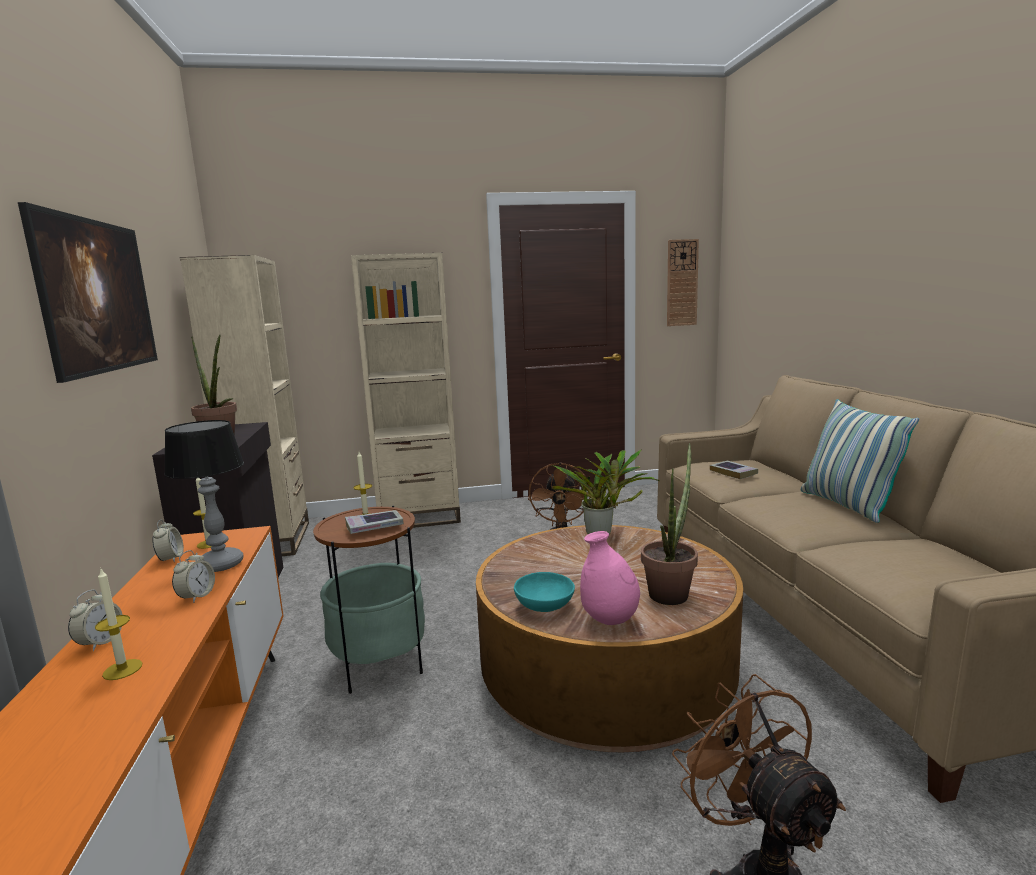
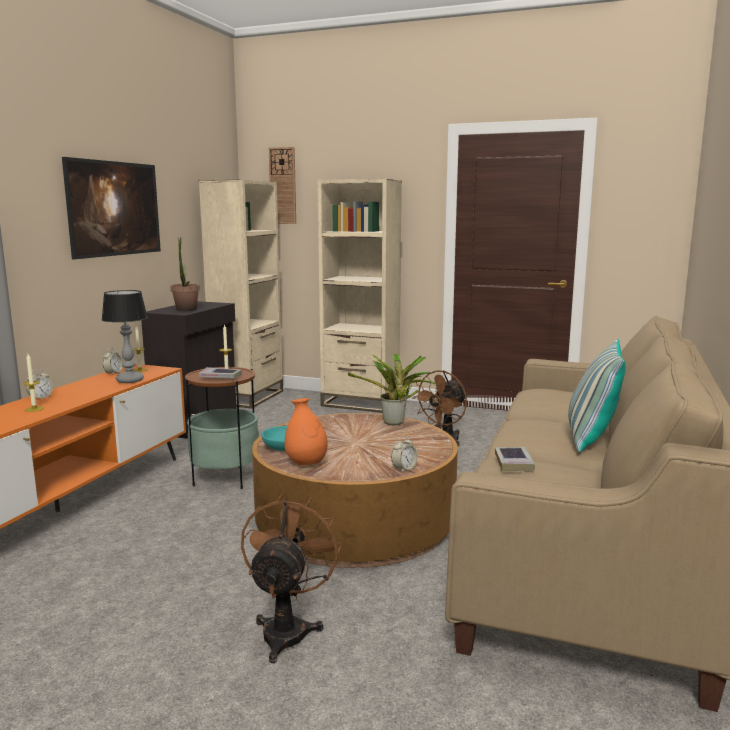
camera: 30 degrees right, 0 degrees up
(197, 596) = (99, 391): alarm clock -> alarm clock (404, 469)
(610, 620) = (306, 464): pink vase -> orange vase
(671, 591) = (373, 461): potted plant -> none
(682, 283) = (645, 213): wall clock -> wall clock (283, 186)
(733, 473) = (552, 399): book -> book (513, 463)

